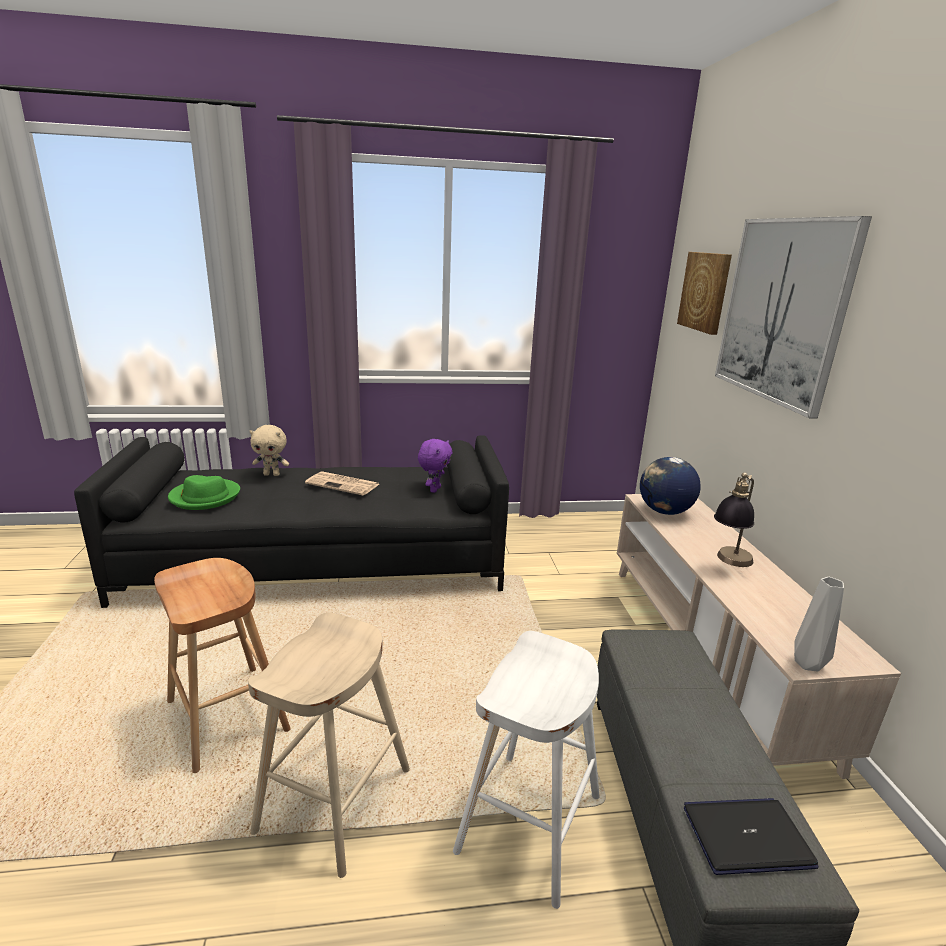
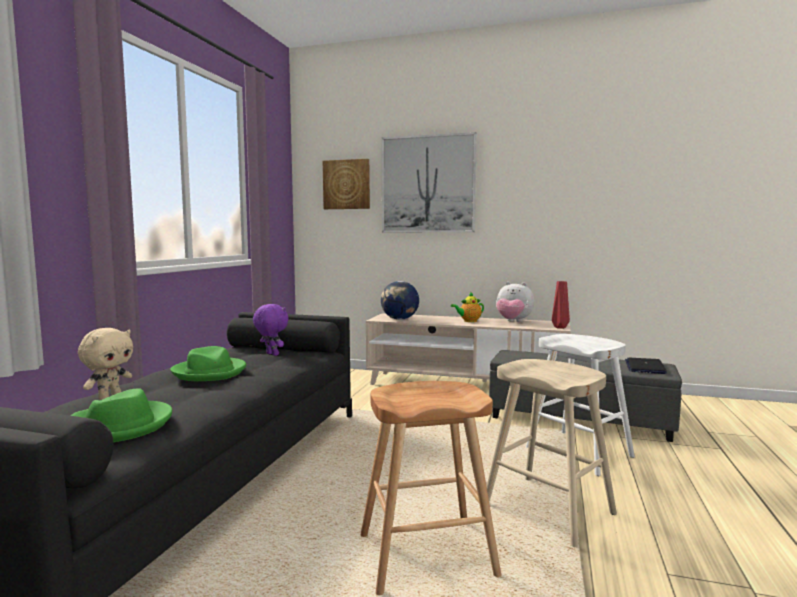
camera: 65 degrees left, 15 degrees down
(344, 484) = (210, 372): newspaper -> green hat
(728, 563) = (469, 321): table lamp -> teapot
(788, 605) = (513, 322): none -> plush toy
(809, 664) = (560, 327): grey vase -> red vase

